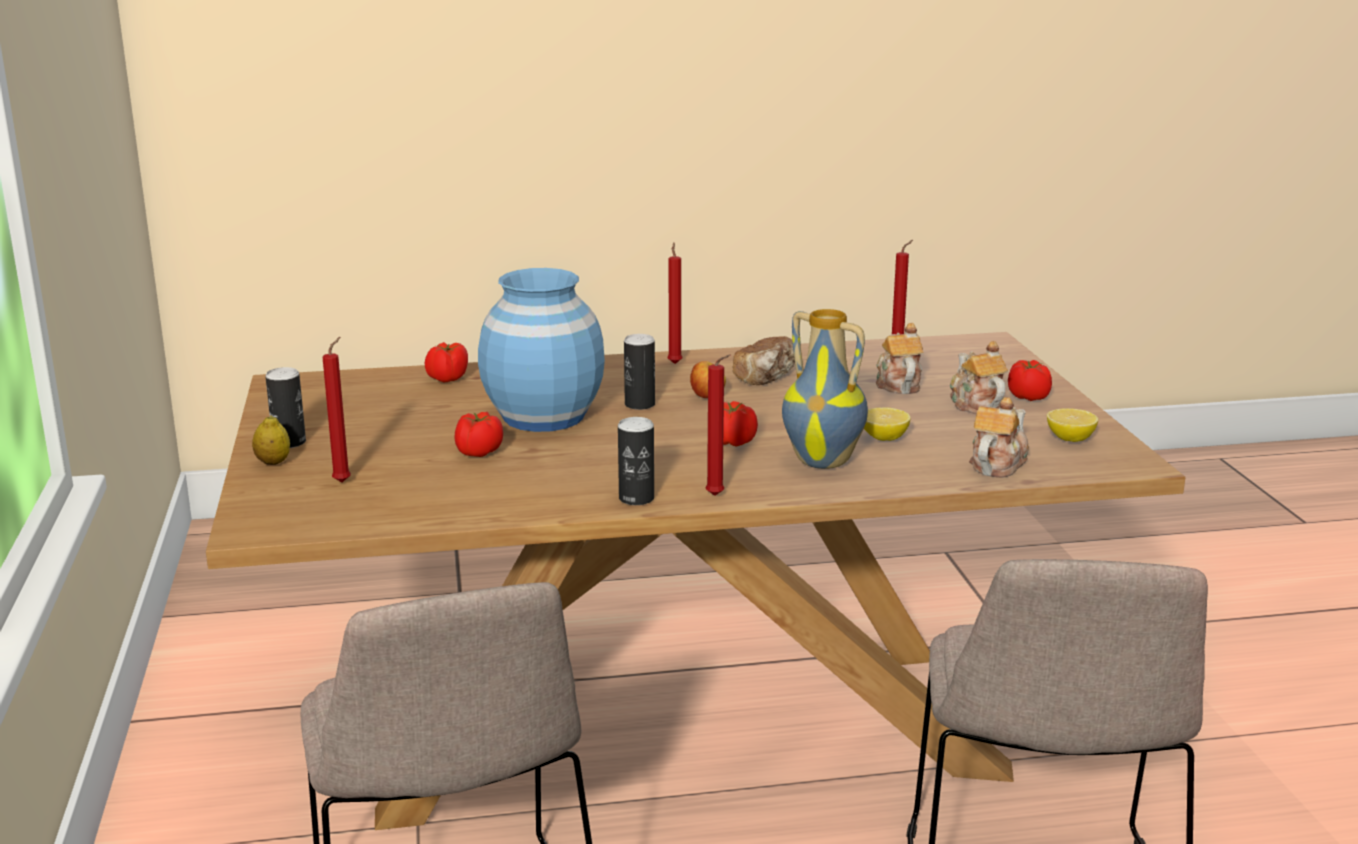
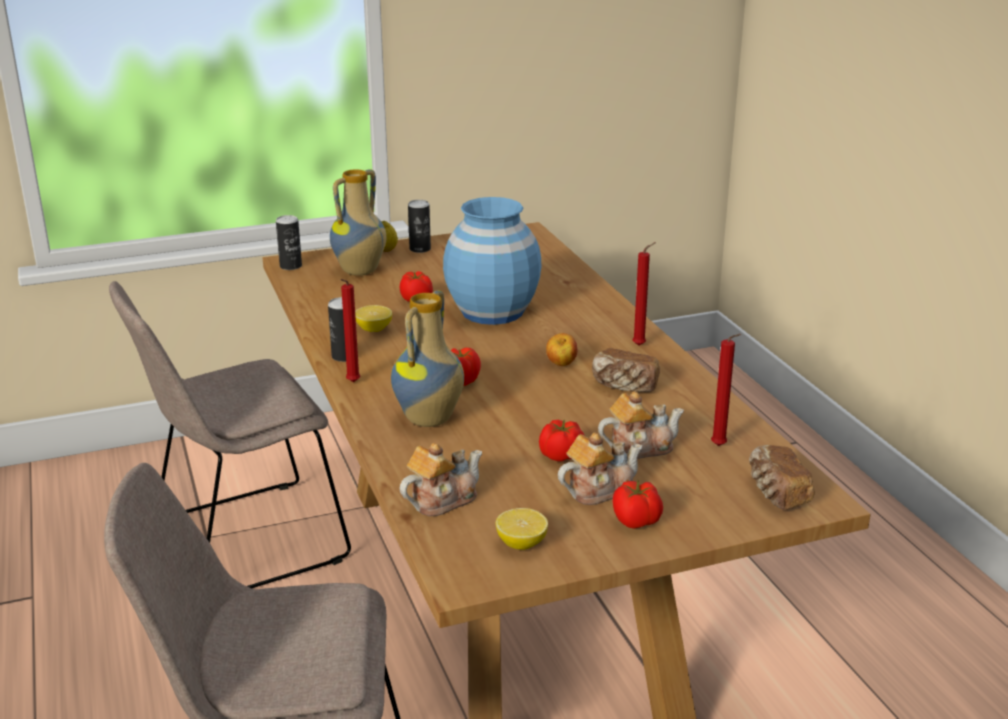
camera: 80 degrees right, 5 degrees up
(344, 481) = (360, 271): red candle -> vase
(447, 379) = (557, 273): tomato -> tomato (561, 456)
(639, 404) = (532, 341): can -> can (291, 266)
(884, 438) = (491, 444): lemon -> lemon (374, 329)
(978, 351) = (776, 493): none -> bread
(996, 465) = (441, 500): teapot -> teapot turned 60 degrees counterclockwise

